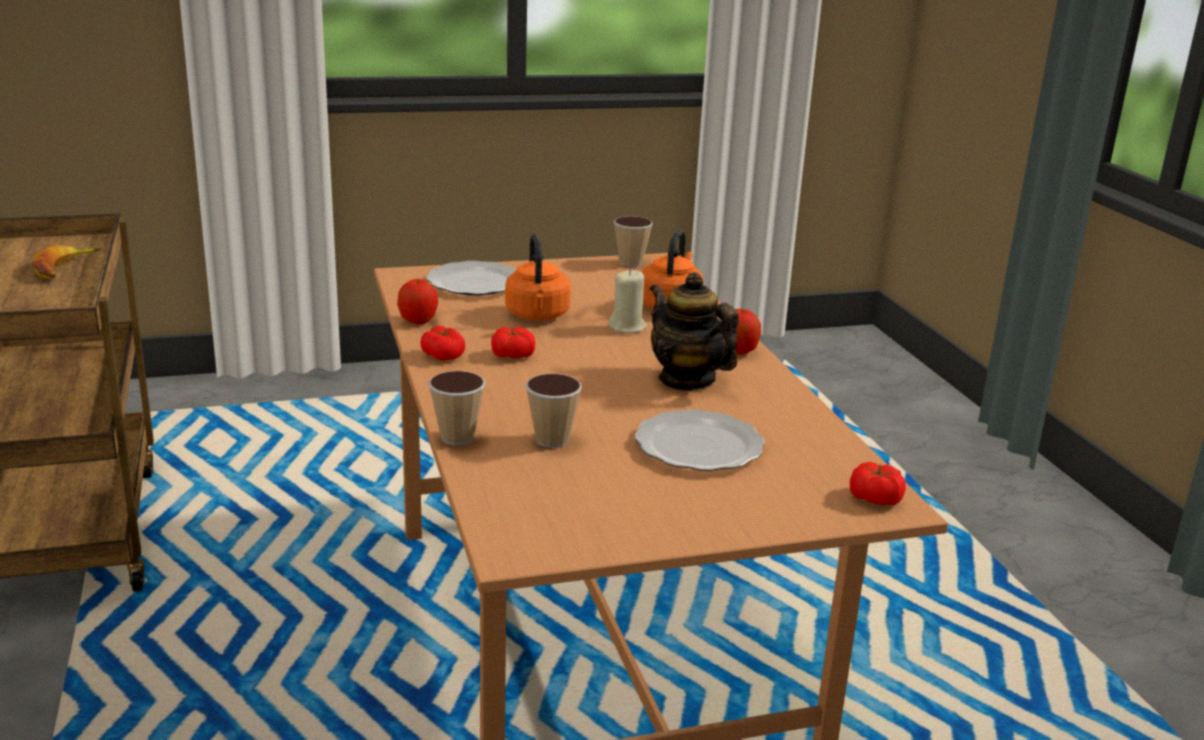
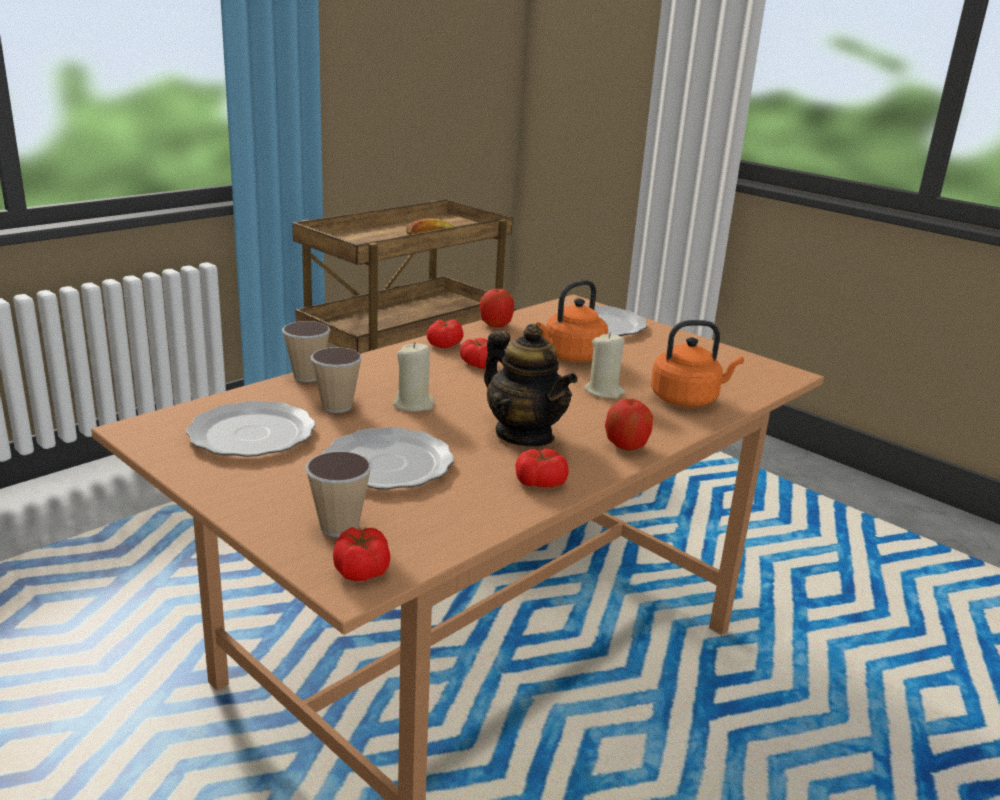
camera: 60 degrees right, 0 degrees up
(580, 495) = (250, 434): none -> plate
(581, 406) = (414, 405): none -> beige candle
(630, 263) = (760, 366): cup -> cup (339, 527)
(686, 379) = (524, 435): teapot -> teapot turned 120 degrees clockwise
(776, 398) = (540, 482): none -> tomato

